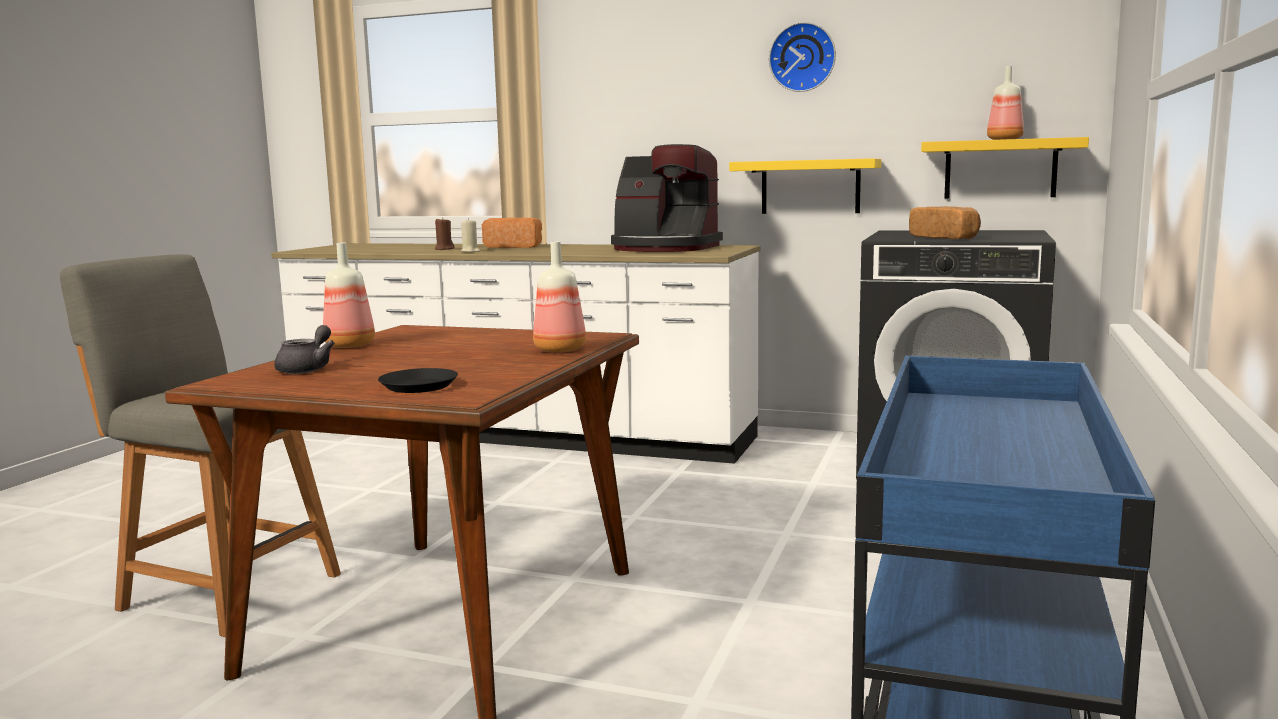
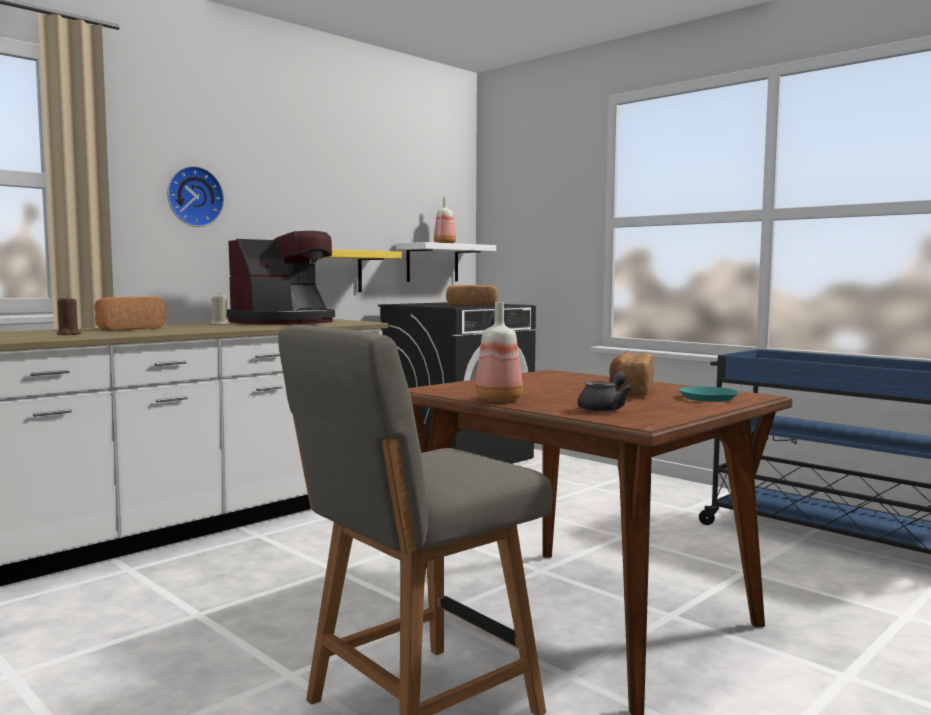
camera: 65 degrees left, 5 degrees down
(308, 369) = (605, 409): grey teapot -> grey teapot turned 90 degrees clockwise
(418, 386) = (707, 398): black plate -> turquoise plate
(452, 364) = (630, 391): none -> bread
(470, 251) = (133, 333): beige candle -> beige candle (220, 324)
(561, 350) = (599, 378): bottle -> none
(802, 57) = (322, 170): wall clock -> wall clock (193, 196)
(1000, 169) = (432, 263): yellow shelf -> white shelf

